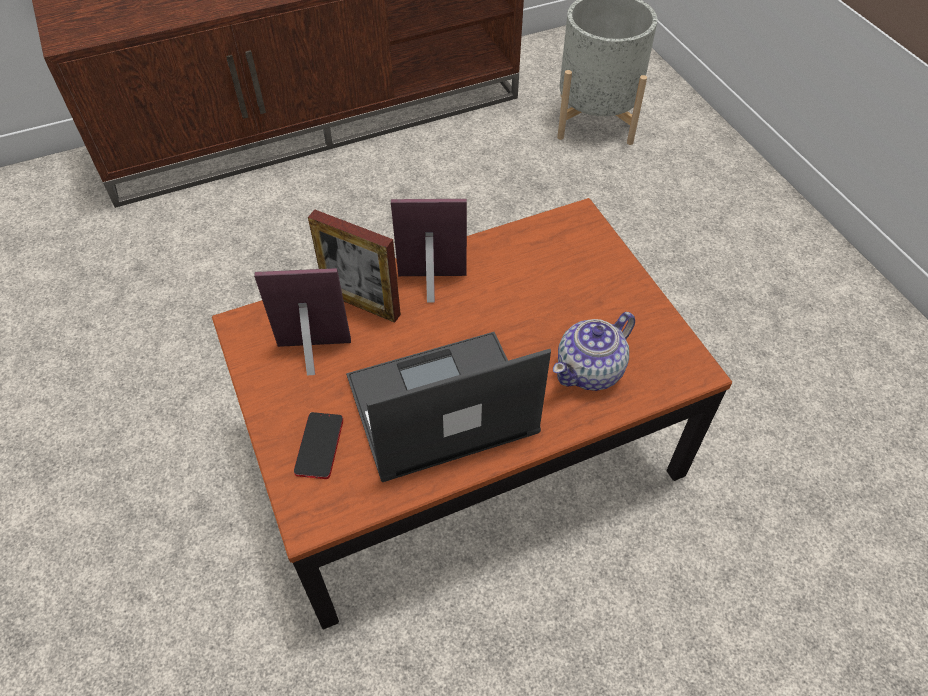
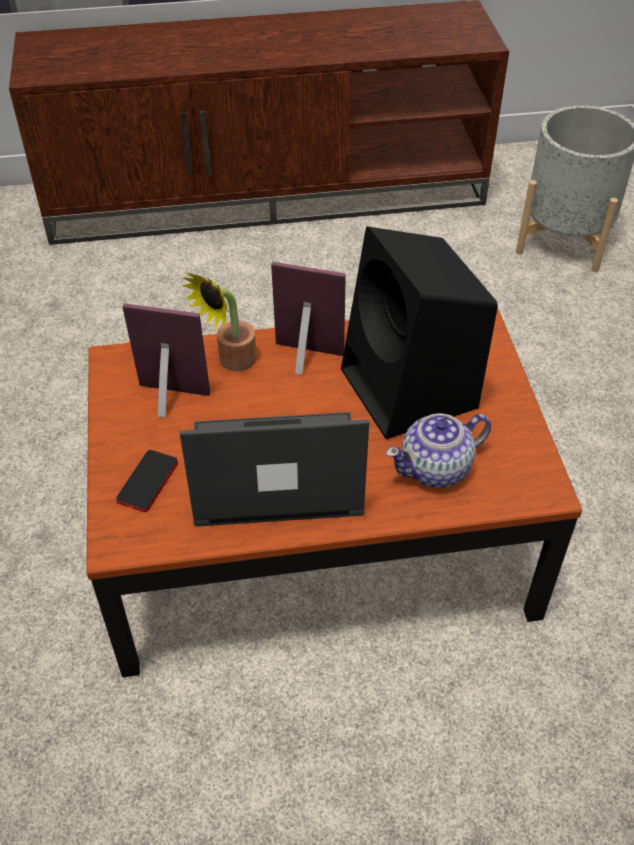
camera: 15 degrees right, 5 degrees down
(362, 303) = (231, 362): picture frame -> potted plant
(541, 297) = (411, 391): none -> black speaker

